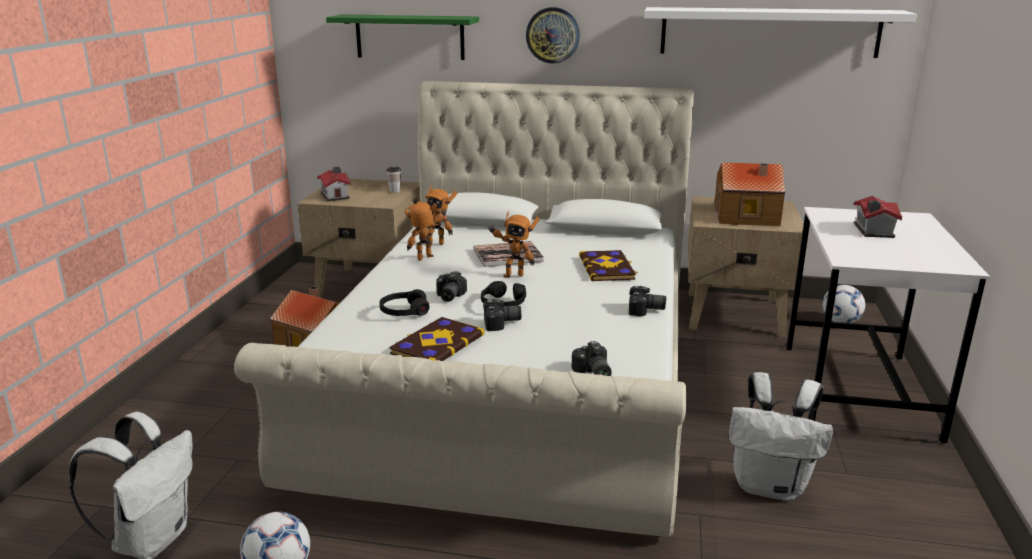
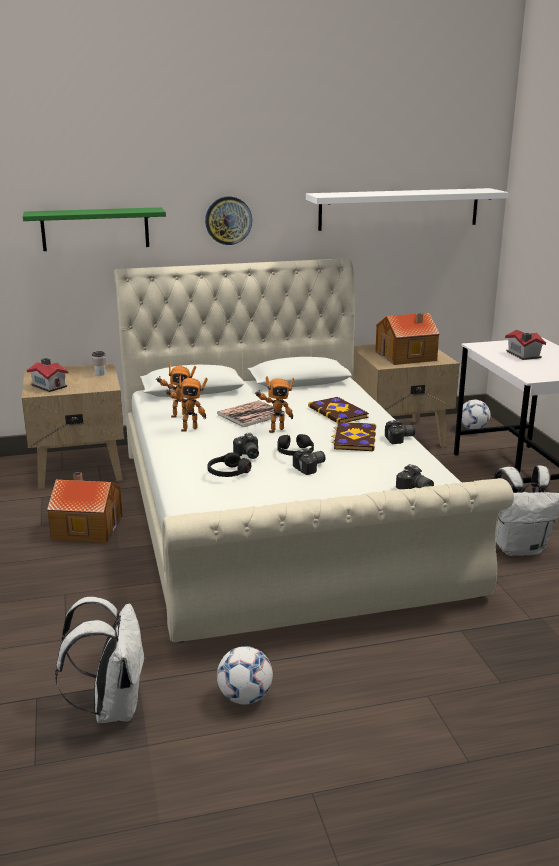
camera: 25 degrees left, 0 degrees up
(427, 259) = (188, 429): toy robot -> toy robot turned 135 degrees counterclockwise
(436, 344) = (283, 492): book -> book (354, 438)

